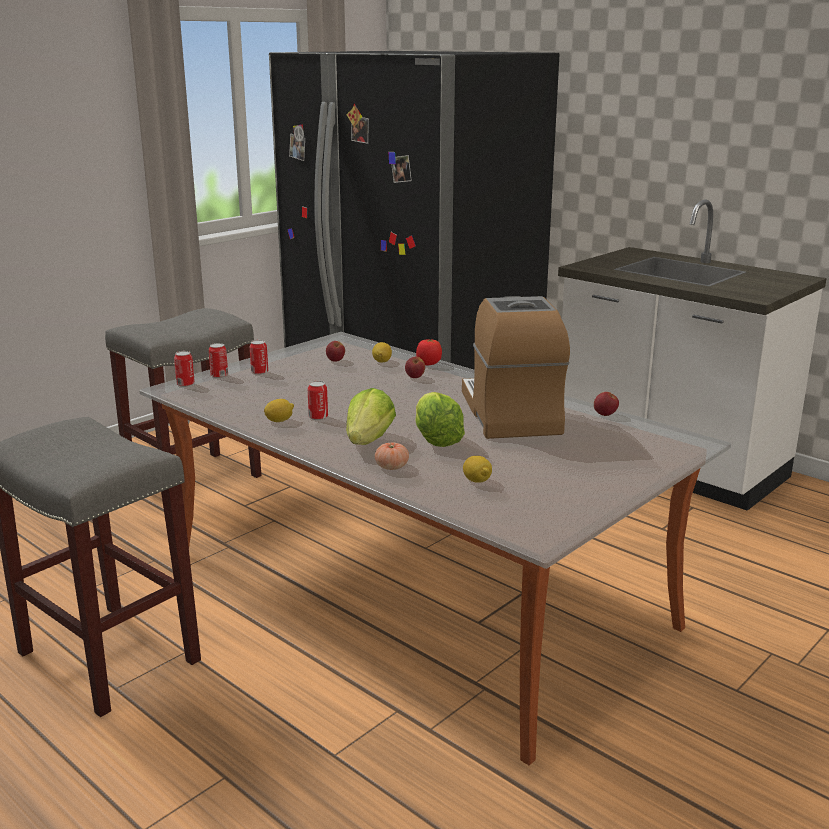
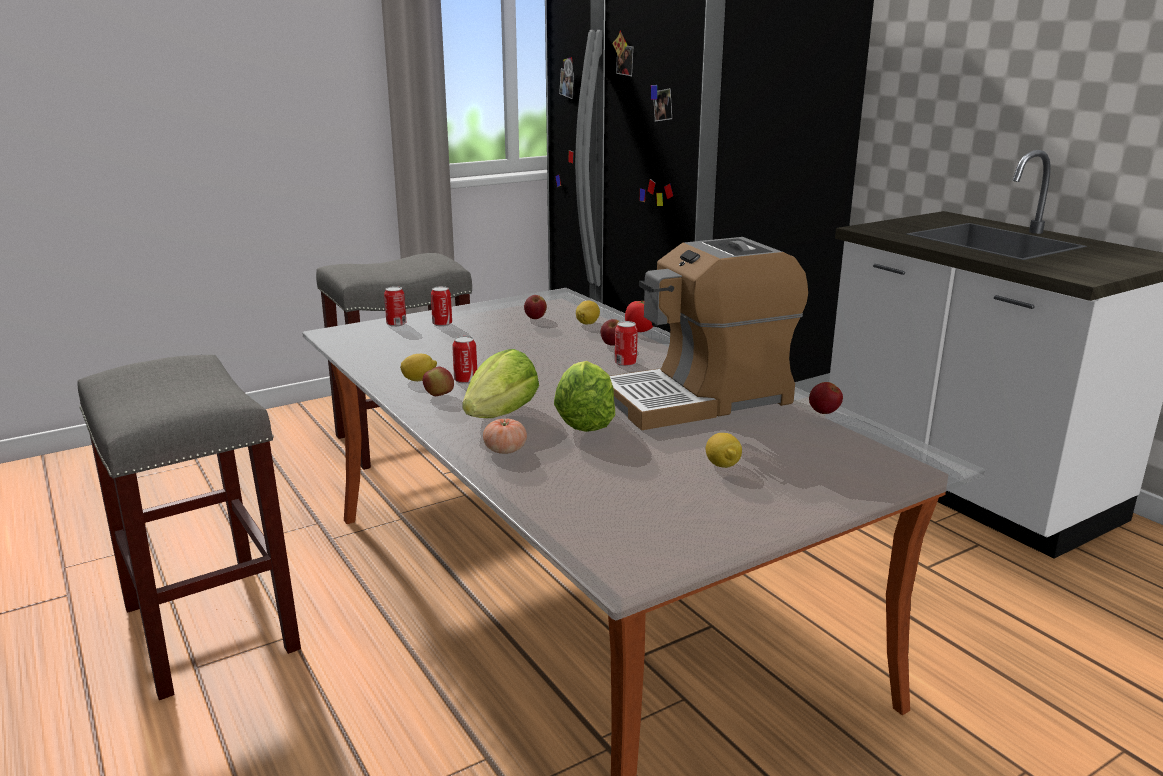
camera: 15 degrees right, 0 degrees up
(185, 384) = (353, 330): can -> can (625, 363)
(306, 431) = (439, 395): none -> apple
(477, 480) = (598, 480): lemon -> lemon (722, 465)
(510, 413) = (700, 398): coffee machine -> coffee machine turned 120 degrees counterclockwise

